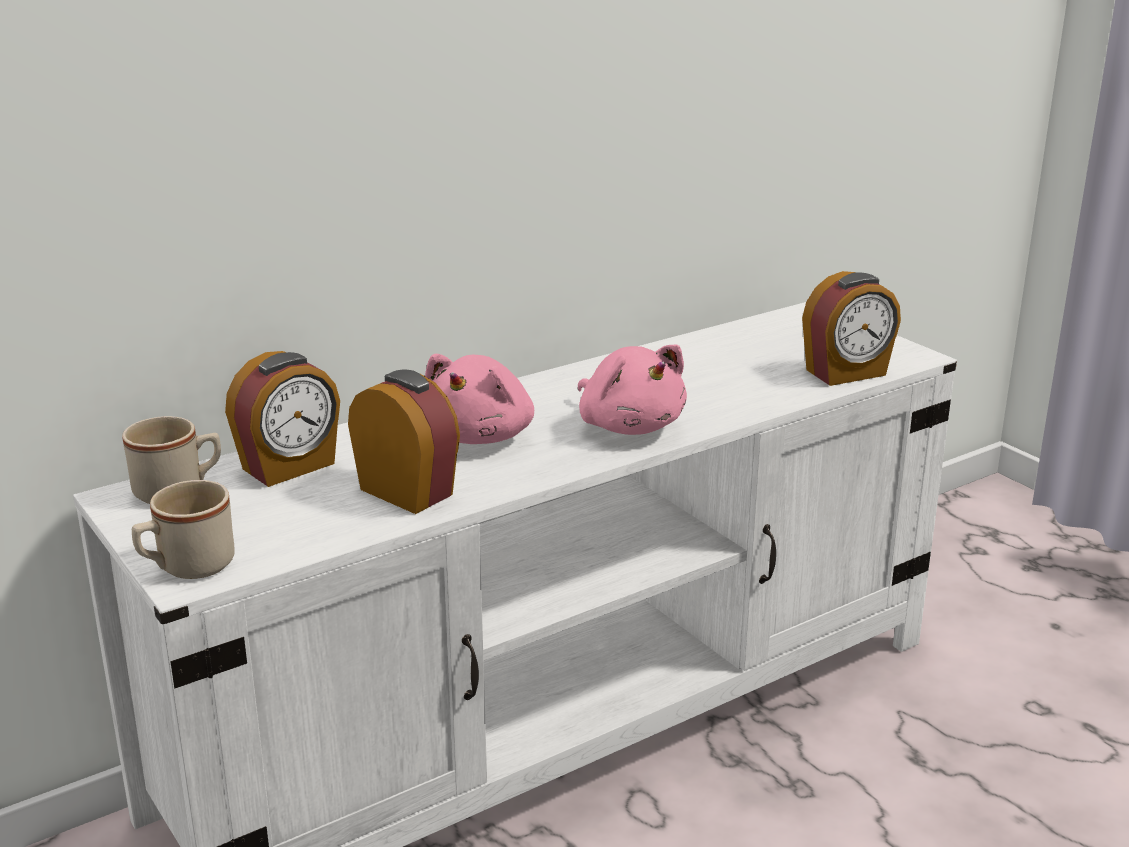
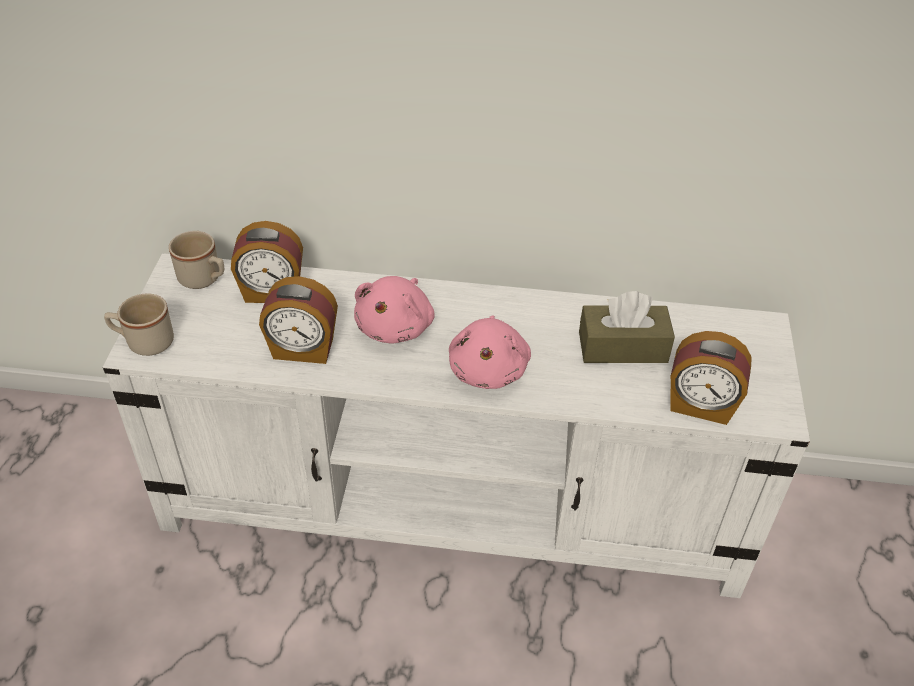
camera: 40 degrees right, 20 degrees up
(408, 491) = (303, 350): alarm clock -> alarm clock turned 105 degrees clockwise
(482, 435) = (396, 326): pink plush toy -> pink plush toy turned 45 degrees counterclockwise
(722, 366) = (622, 347): none -> brown tissue box

